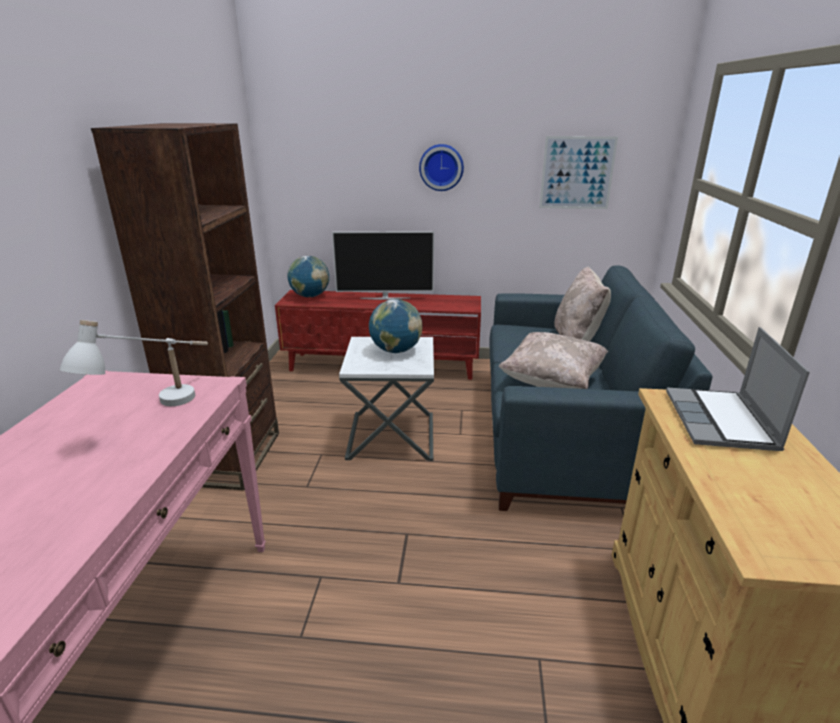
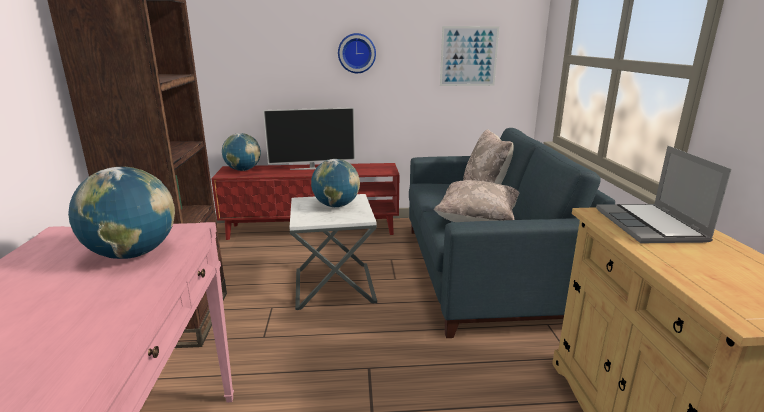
camera: 10 degrees left, 5 degrees down
(159, 410) = (133, 254): white table lamp -> globe

